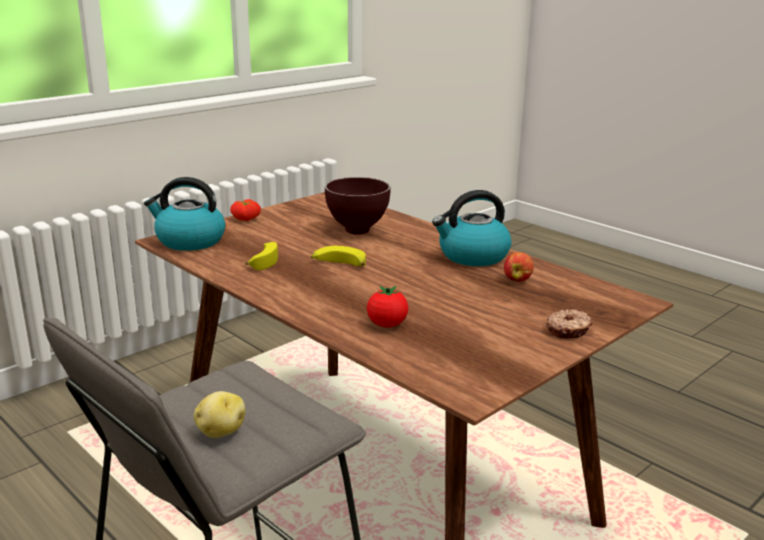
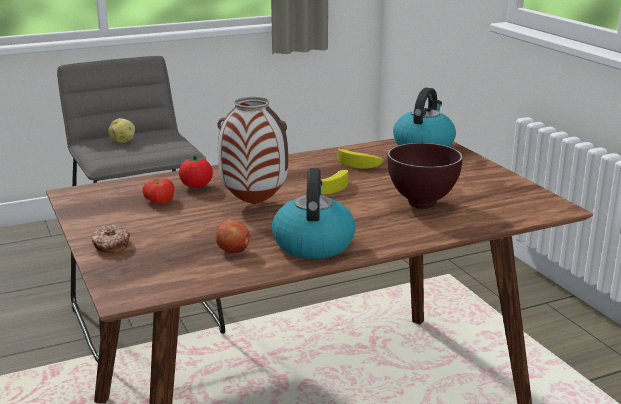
camera: 110 degrees right, 0 degrees up
(246, 220) = (477, 166): tomato -> tomato (159, 201)
(410, 288) = (255, 204): none -> vase

